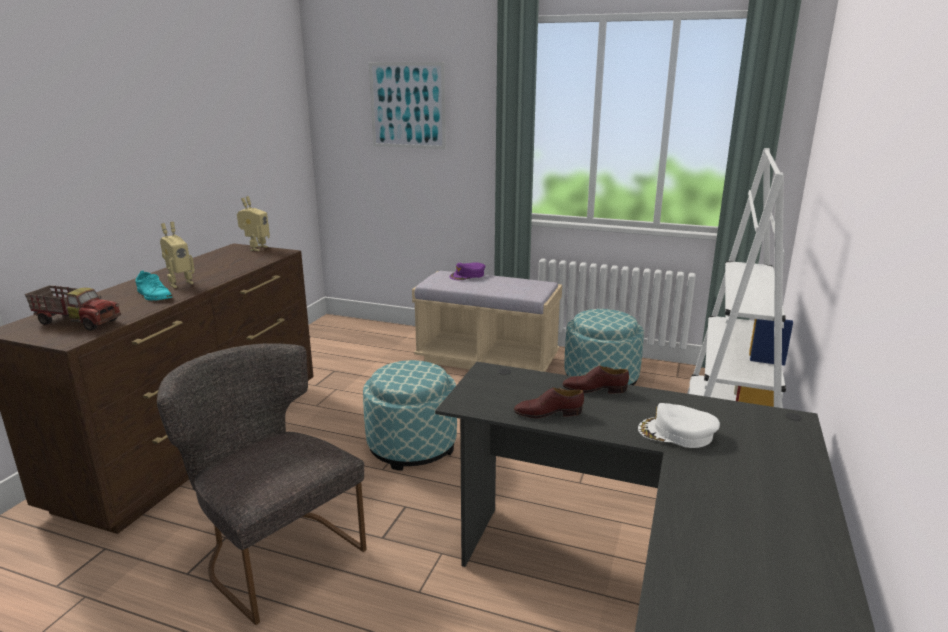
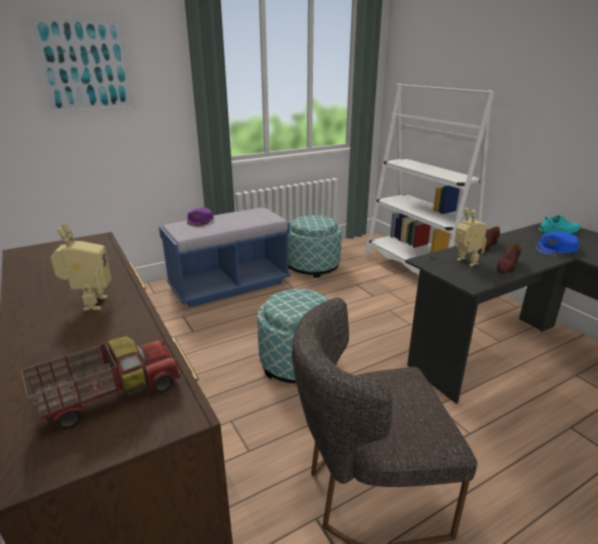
camera: 50 degrees left, 5 degrees up
(154, 295) = (104, 325): turquoise shoe -> turquoise shoe (559, 231)
(256, 248) = (54, 245): toy robot -> toy robot (465, 262)
(487, 360) = (229, 285): beige bench -> blue bench
(677, 433) = (556, 248): white cap -> blue cap

